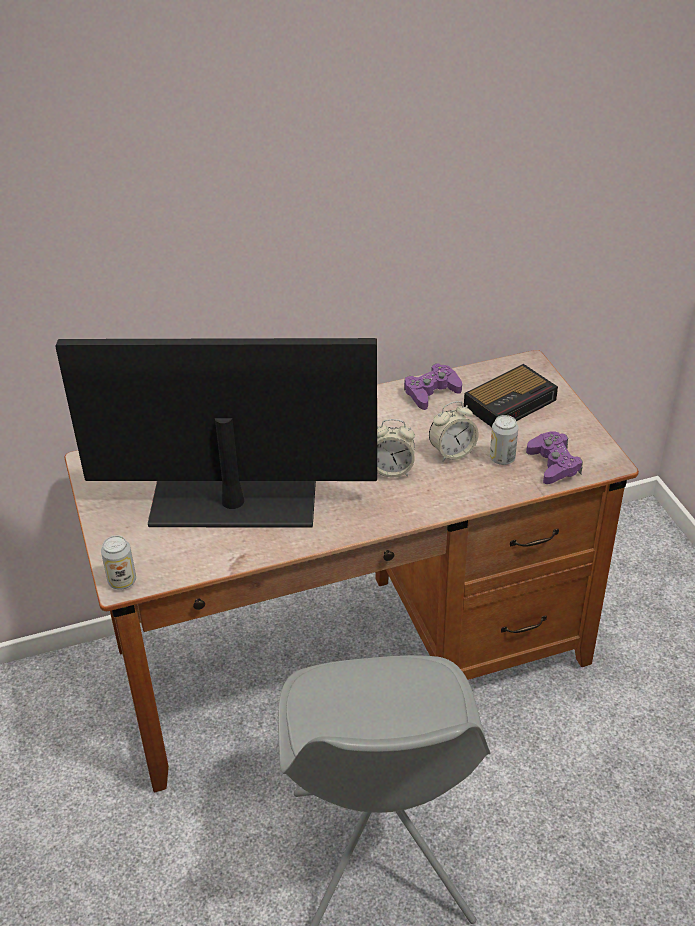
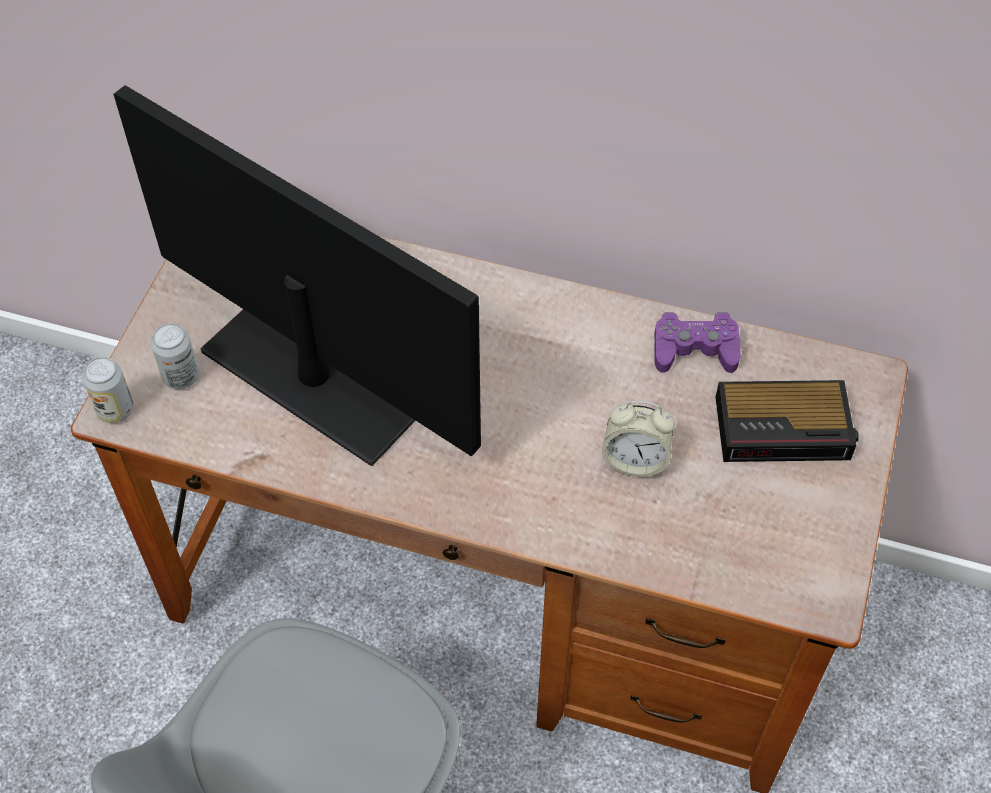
camera: 35 degrees right, 15 degrees up
(392, 470) = (536, 440): alarm clock -> none
(502, 458) = (690, 509): can -> can (181, 376)
(553, 464) = (749, 560): purple game controller -> none

